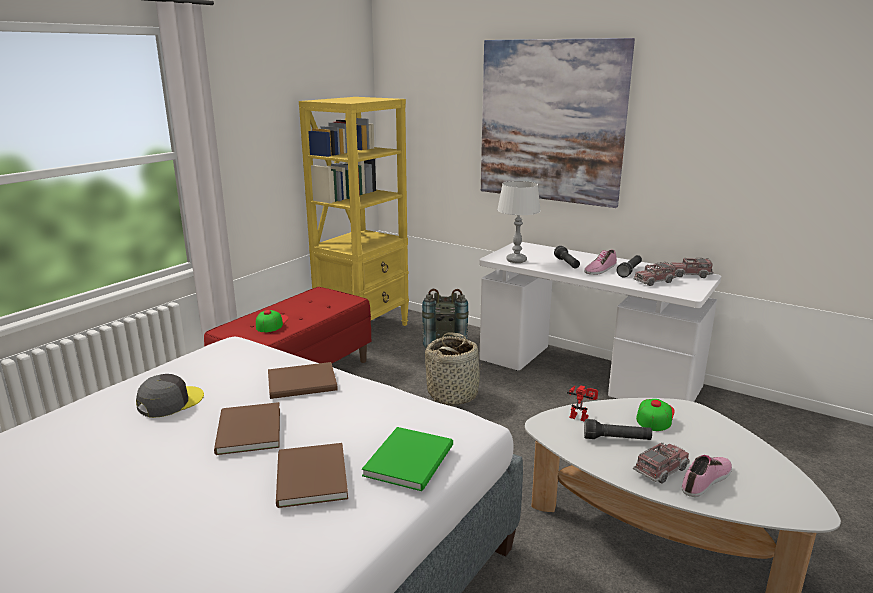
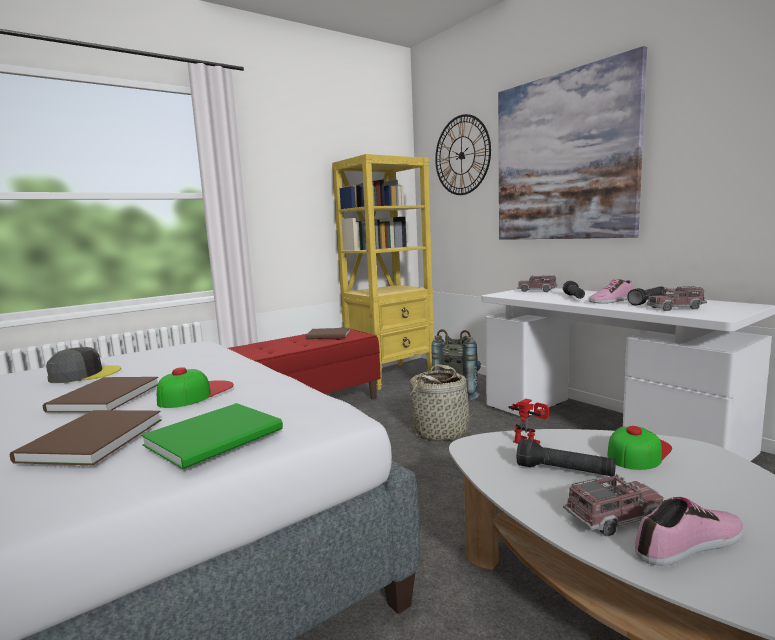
camera: 20 degrees right, 10 degrees down
(271, 323) = (276, 346): cap -> cap (196, 393)
(304, 383) = (212, 370): brown book -> brown book (329, 335)
(437, 95) = (461, 155): none -> wall clock
(516, 260) = (519, 296): grey table lamp -> none
(690, 274) = (729, 304): toy truck -> toy truck (537, 290)

